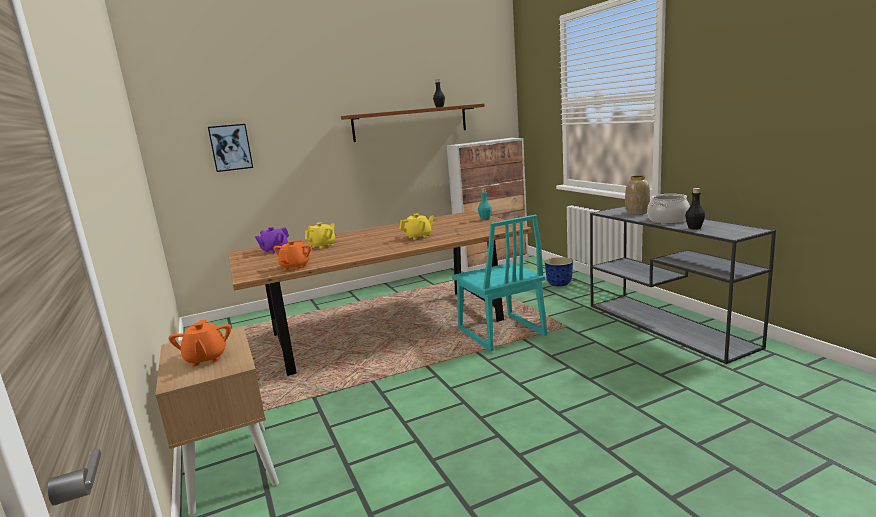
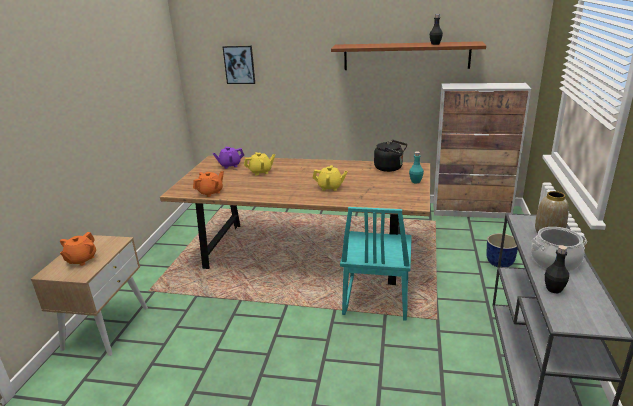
camera: 35 degrees right, 10 degrees up
(447, 218) = (390, 168): none -> black kettle

